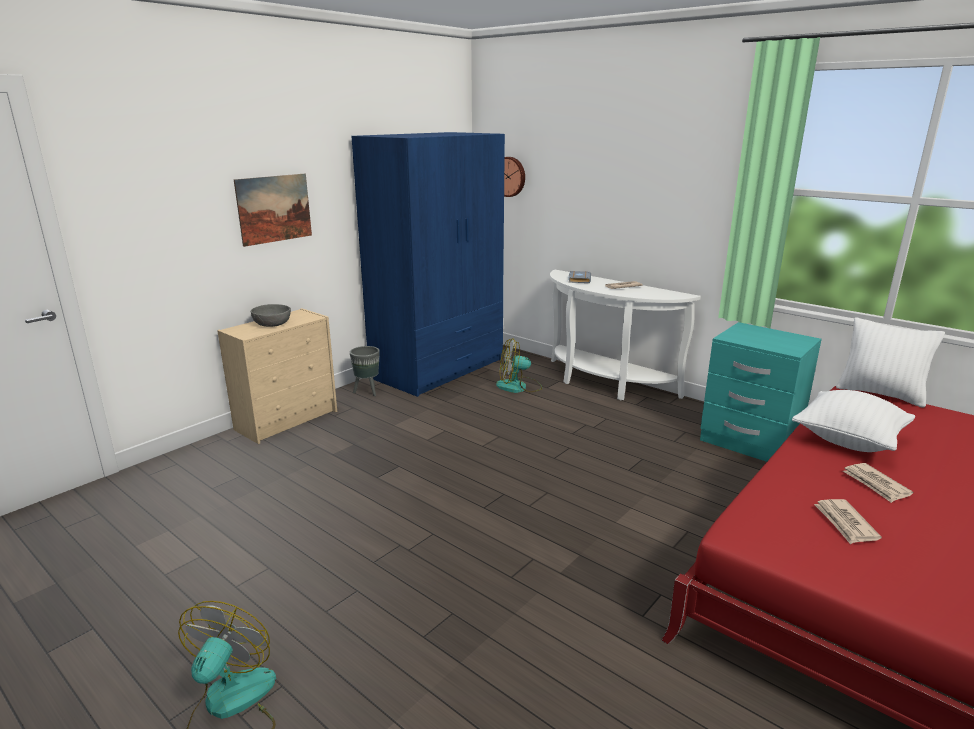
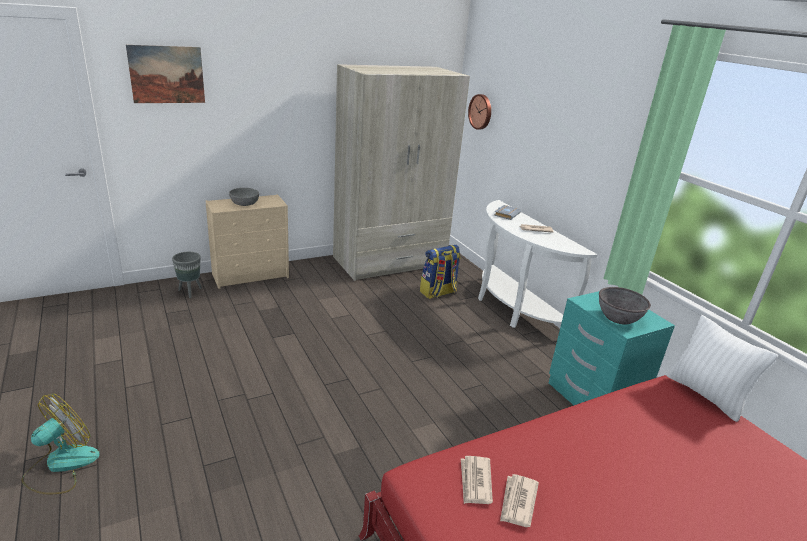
camera: 20 degrees right, 5 degrees up
(274, 209) = (262, 116): picture -> picture (167, 74)
(367, 392) = (322, 267): grey planter -> grey planter (190, 292)
(439, 368) = (390, 261): blue wardrobe -> beige wardrobe
(518, 387) = (438, 293): fan -> backpack
(773, 343) = (618, 317): none -> grey bowl
(848, 441) = (615, 430): white pillow -> none
(875, 484) = (587, 478): newspaper -> newspaper (475, 482)

